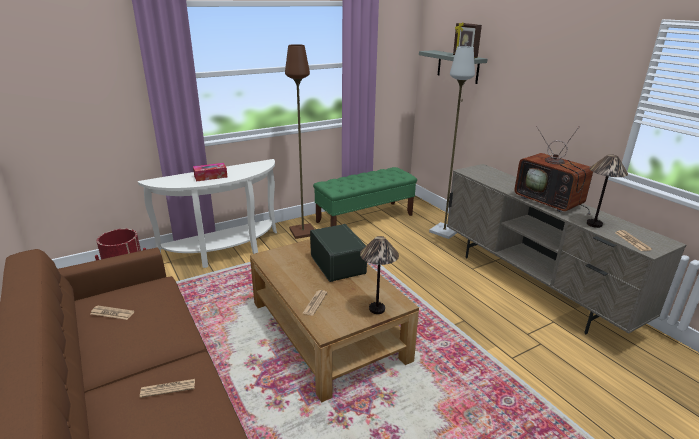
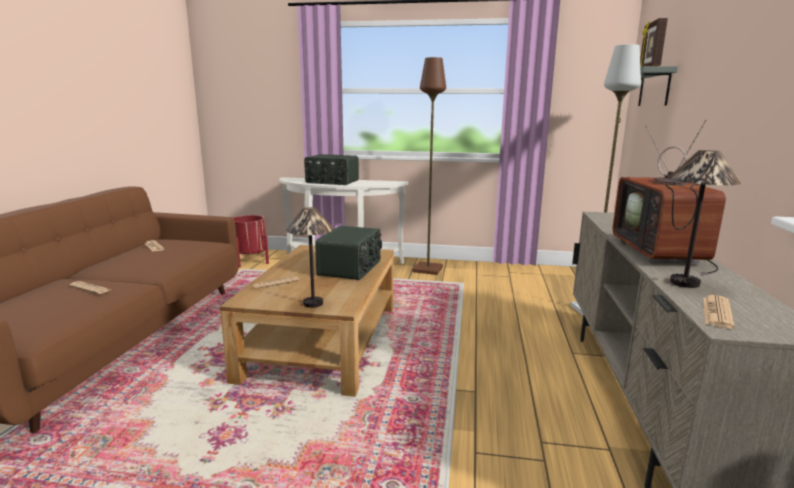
camera: 40 degrees right, 10 degrees down
(210, 176) = (332, 182): tissue box -> radio
(365, 218) = (510, 276): green bench -> none

